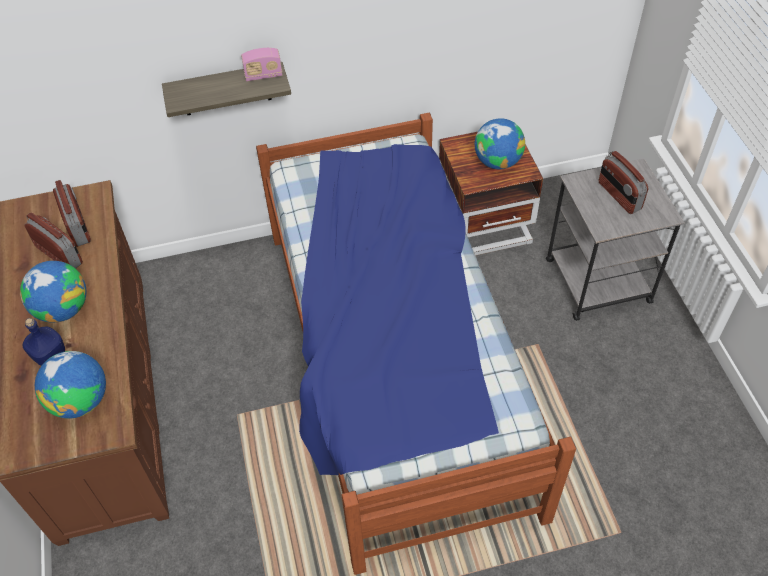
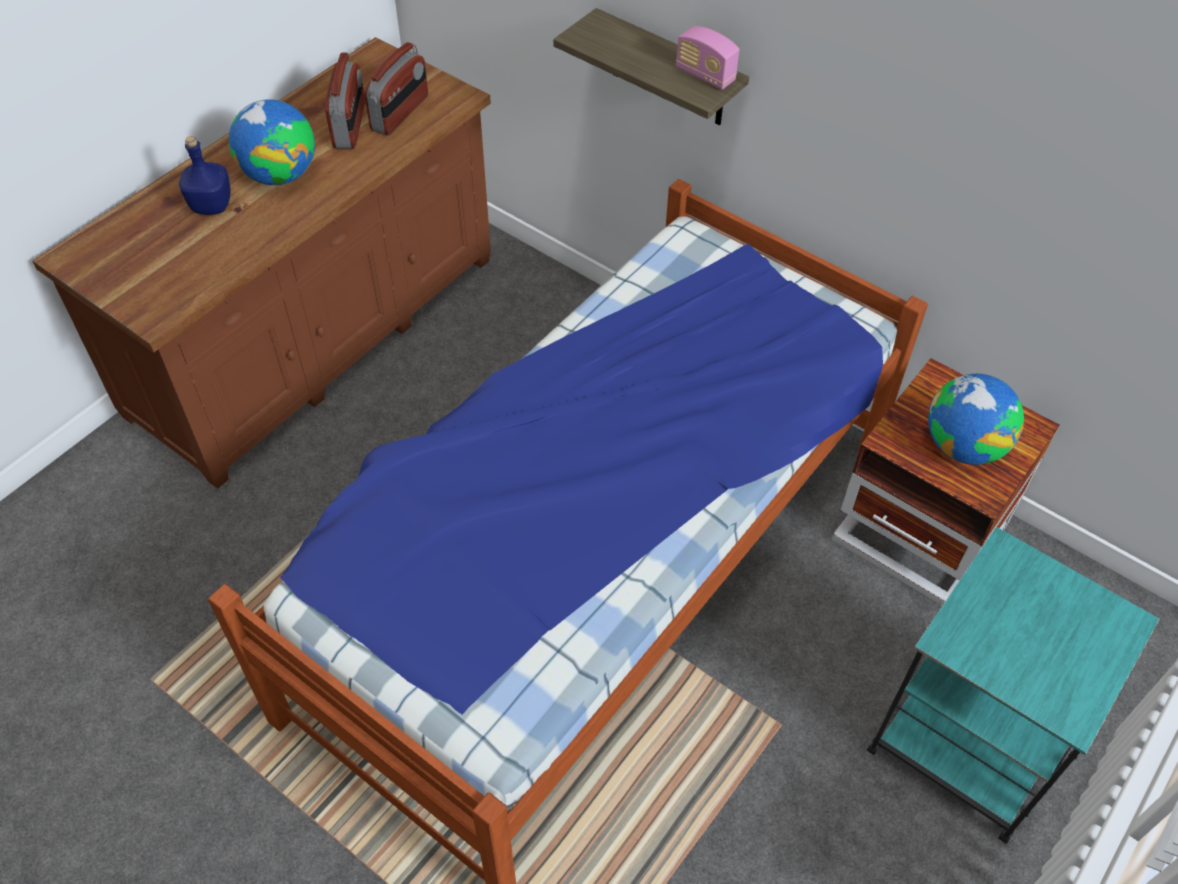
camera: 50 degrees right, 0 degrees up
(81, 401) = (173, 265): globe -> none
(598, 282) = (967, 742): grey cart -> turquoise cart
(619, 196) = (1039, 627): radio -> none

